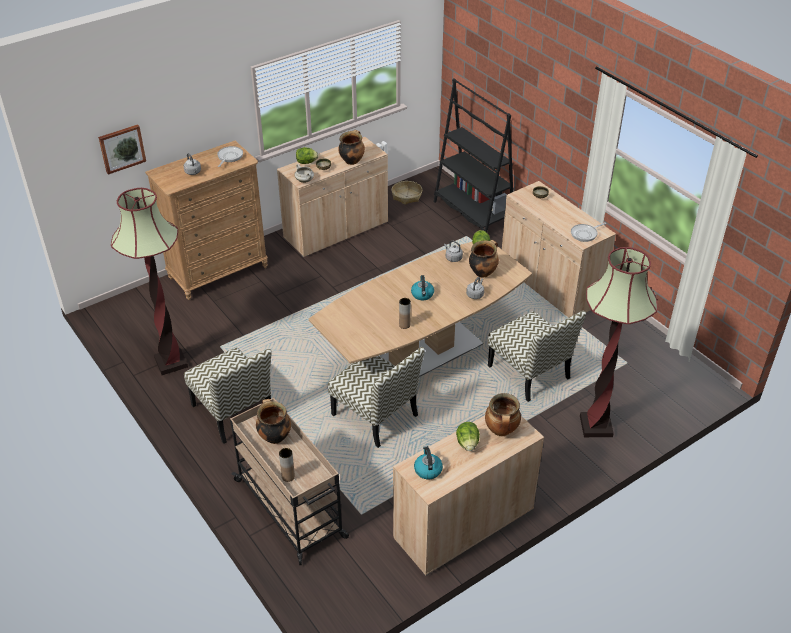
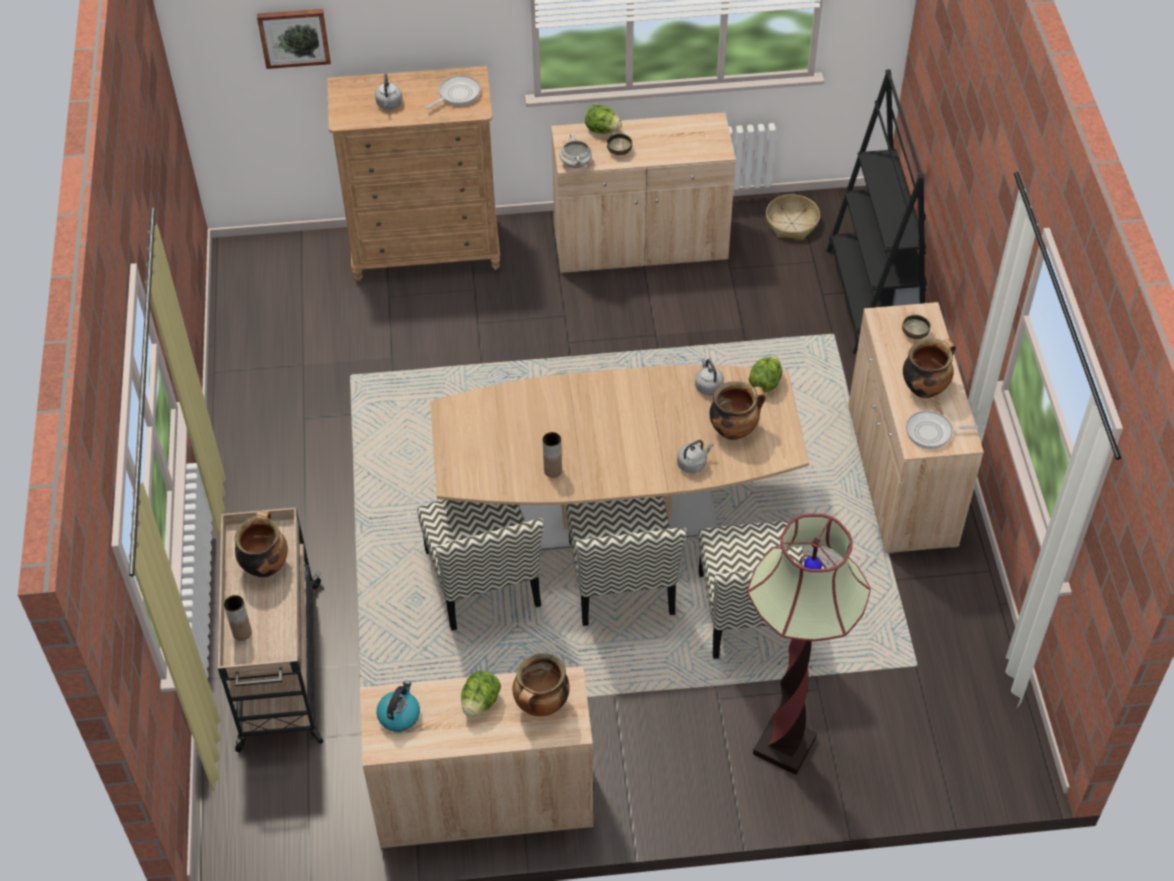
camera: 30 degrees right, 10 degrees up
(171, 362) = (272, 373): floor lamp -> none
(234, 412) = (303, 486): chair -> chair (622, 580)
(352, 160) = (672, 152): cooking pot -> cooking pot (924, 387)
(422, 295) = (616, 430): kettle -> none

